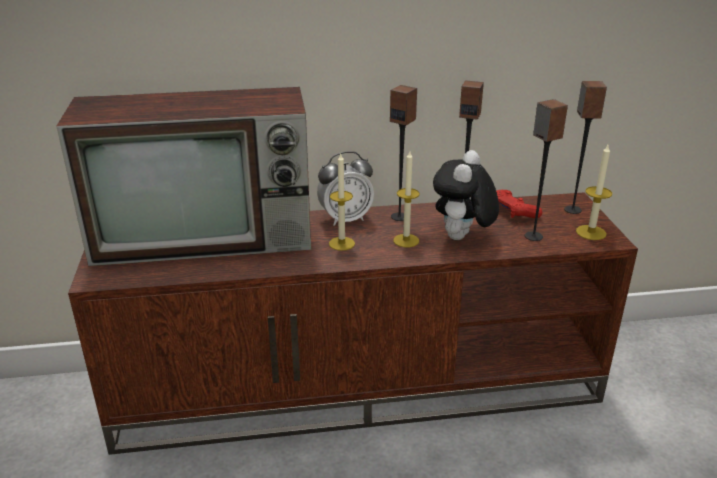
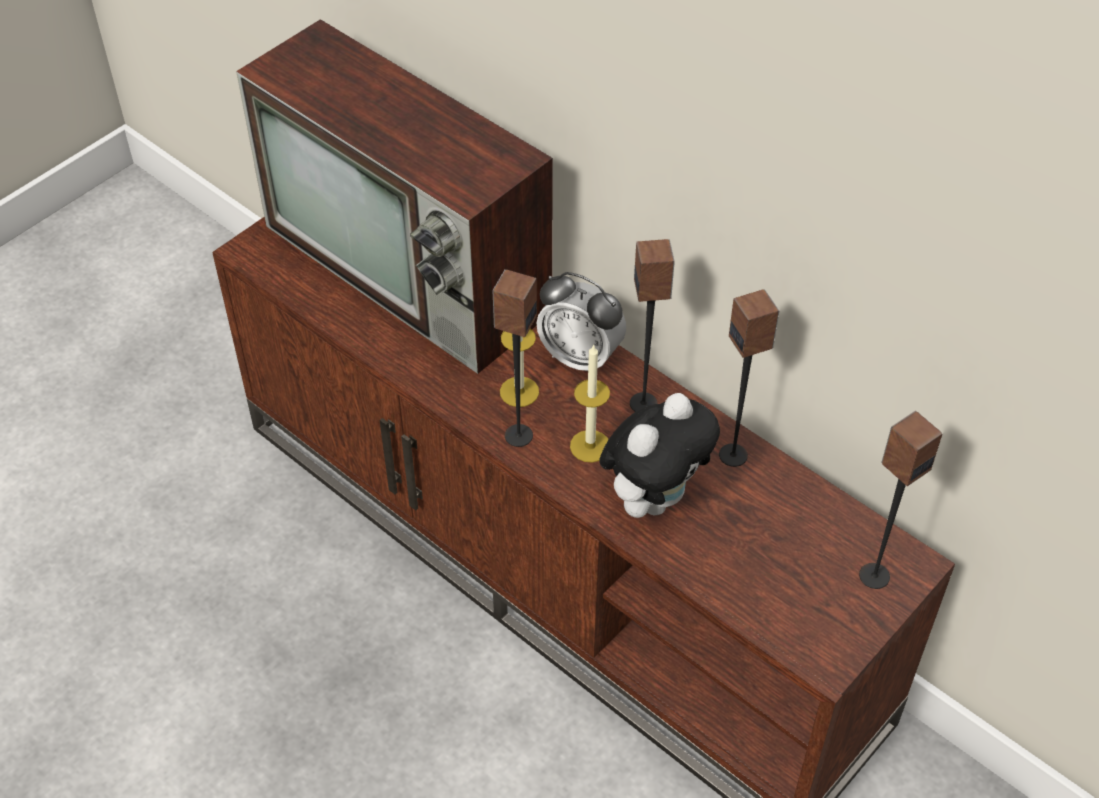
camera: 50 degrees right, 20 degrees up
(462, 238) = (654, 497): plush toy -> plush toy turned 150 degrees clockwise
(512, 211) = (791, 511): red game controller -> none
(533, 236) = (741, 568): speaker -> speaker (518, 435)
(591, 232) = (824, 628): candle -> none

